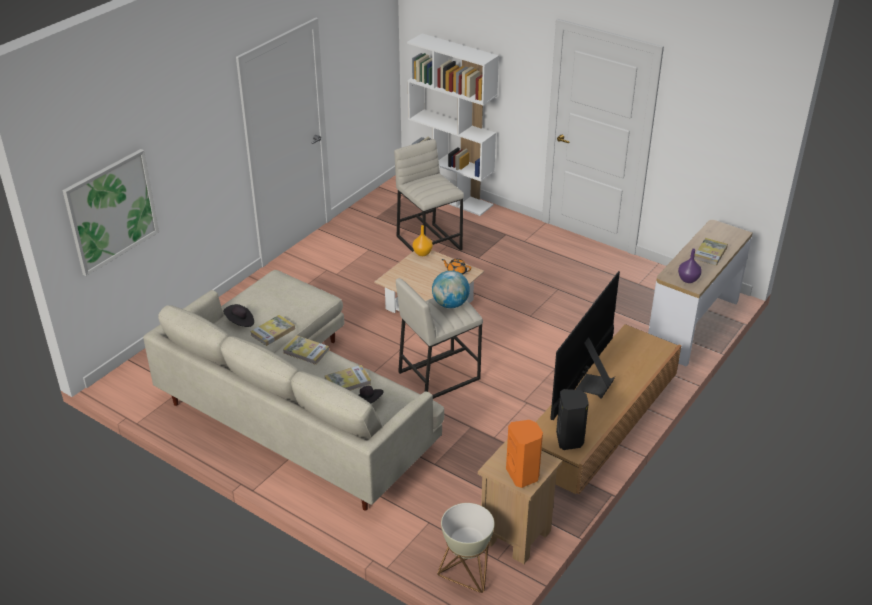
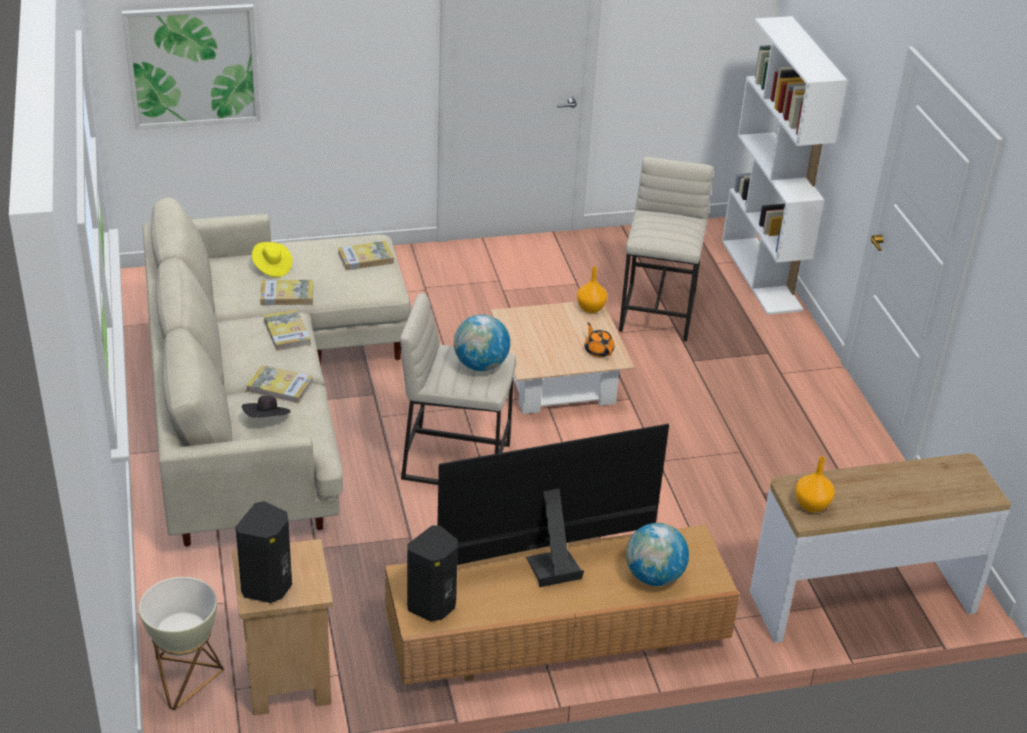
camera: 40 degrees right, 0 degrees up
(240, 322) = (272, 267): black hat -> yellow hat
(523, 475) = (268, 587): orange speaker -> black speaker
(638, 361) = (654, 576): none -> globe
(688, 279) = (812, 506): purple vase -> orange vase
(710, 253) = (899, 493): book -> book (365, 258)

